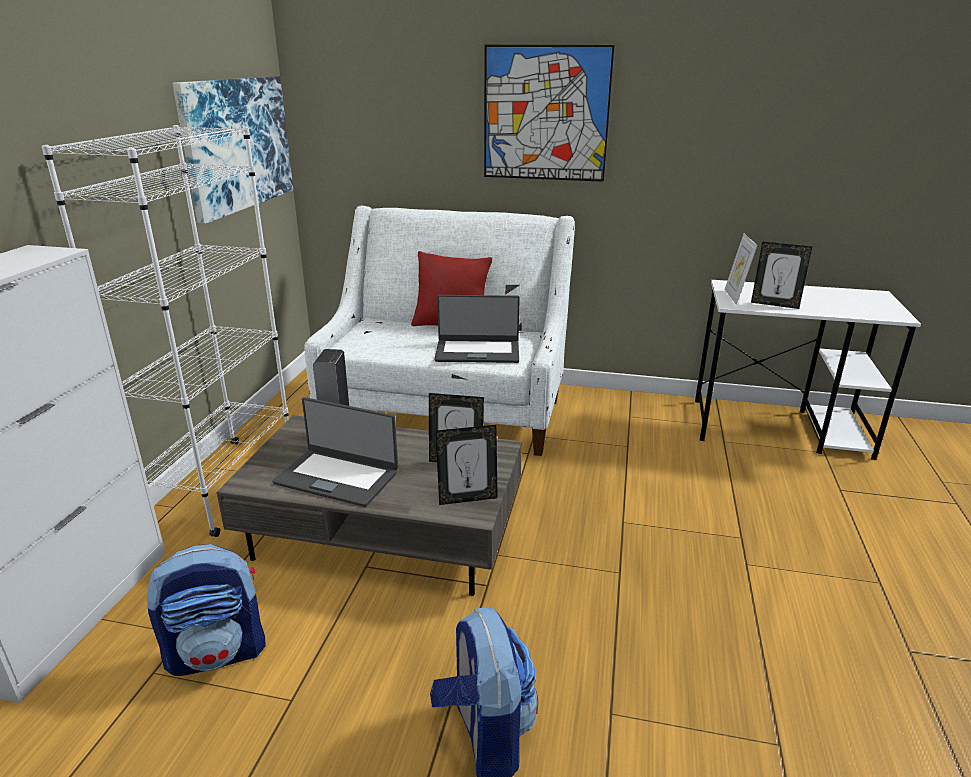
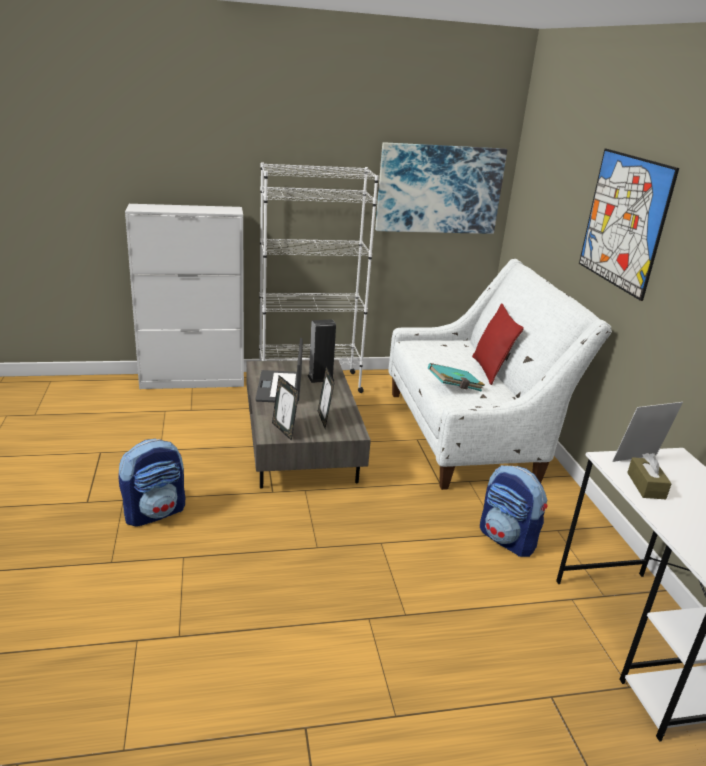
camera: 65 degrees right, 0 degrees up
(218, 652) = (182, 422): backpack -> backpack (508, 539)
(477, 351) = (454, 387): laptop -> turquoise book
(774, 304) = (646, 485): picture frame -> brown tissue box

